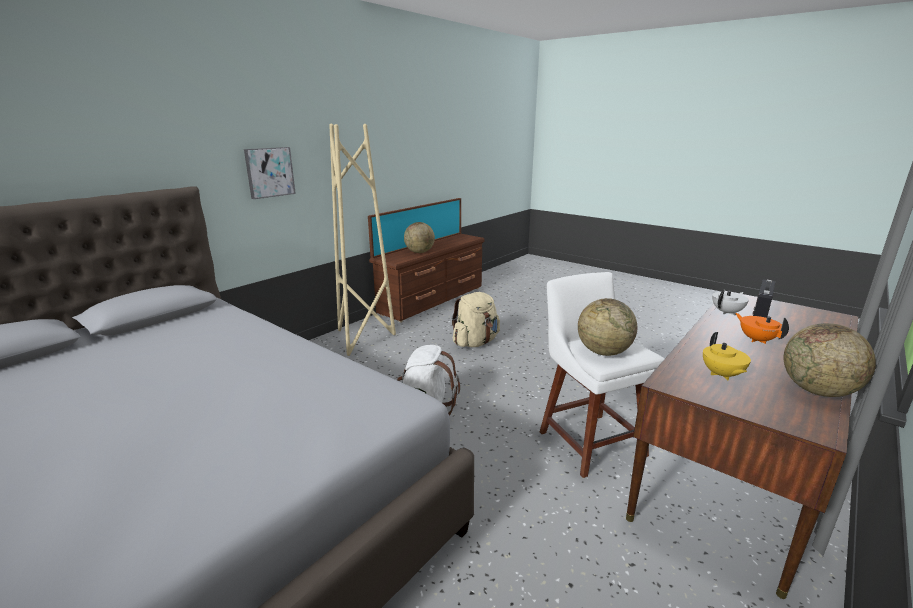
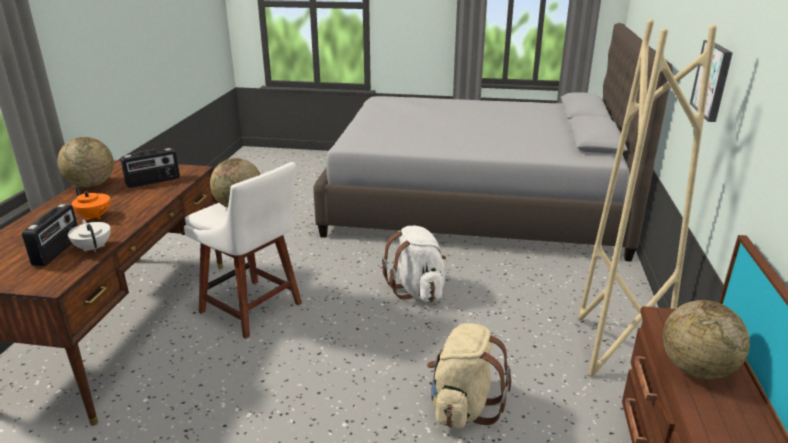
camera: 150 degrees right, 5 degrees up
(721, 375) = (153, 181): yellow teapot -> radio
(727, 312) = (94, 248): white teapot -> white teapot turned 120 degrees clockwise

